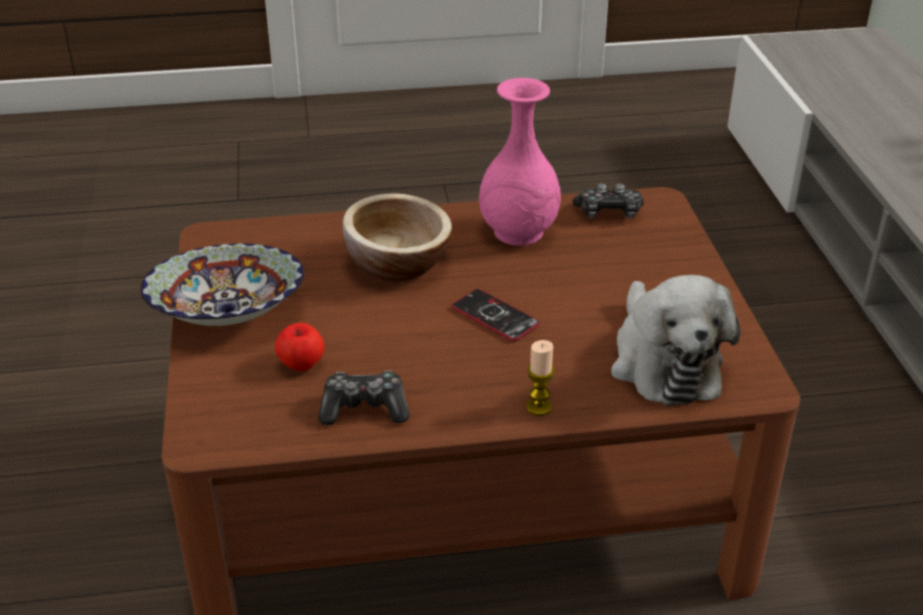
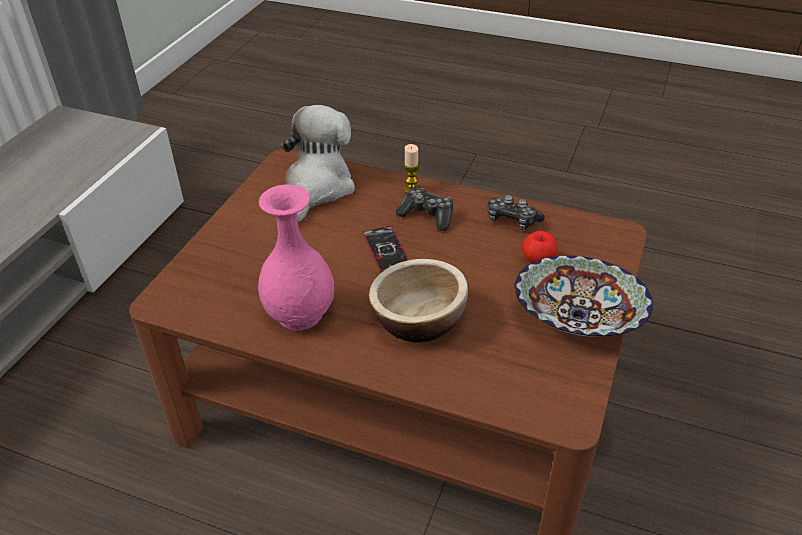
camera: 150 degrees left, 5 degrees up
(609, 213) = (211, 306): game controller -> game controller (427, 215)

